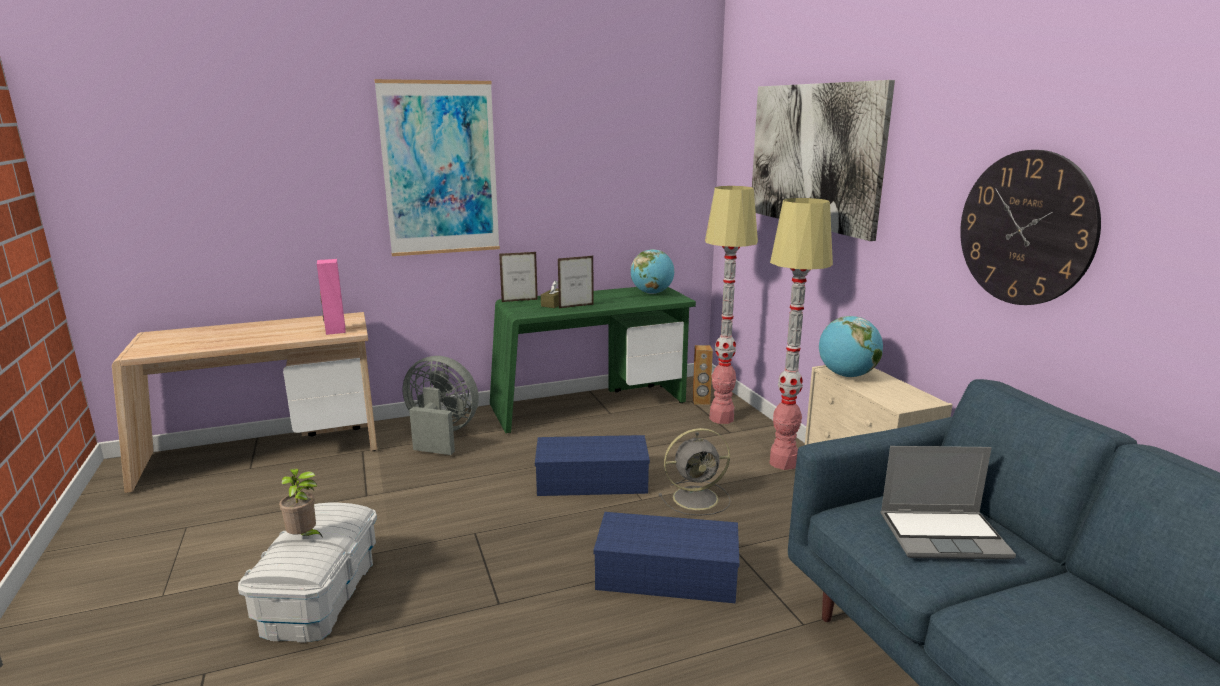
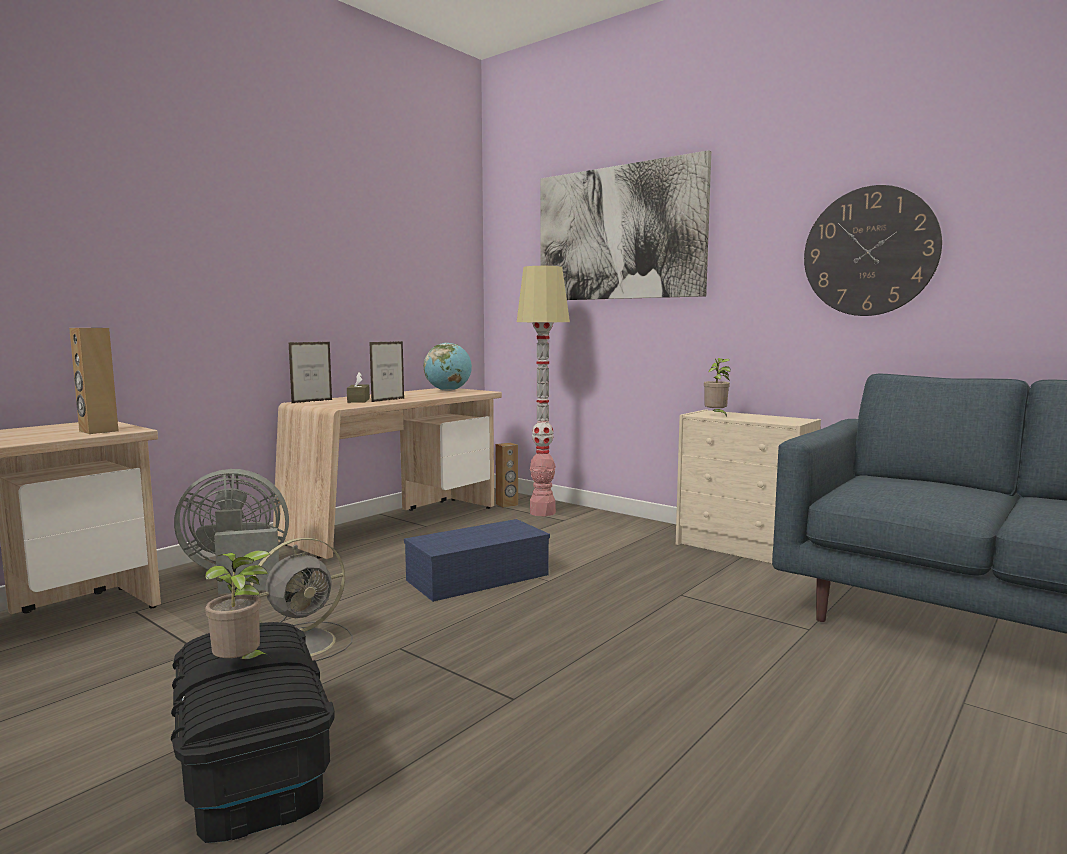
camera: 30 degrees left, 10 degrees down
(319, 595) = (252, 765): white storage box -> black storage box
(335, 331) = (98, 431): pink speaker -> brown speaker
(440, 169) = (212, 234): picture -> none
(590, 406) = (397, 524): green desk -> beige desk
(669, 574) = (652, 626): blue storage box -> none
(697, 498) = (599, 568): grey fan -> grey fan (305, 643)
(783, 463) = (638, 531): floor lamp -> none
(847, 375) = (716, 415): globe -> potted plant
(944, 535) = (931, 490): laptop -> none

